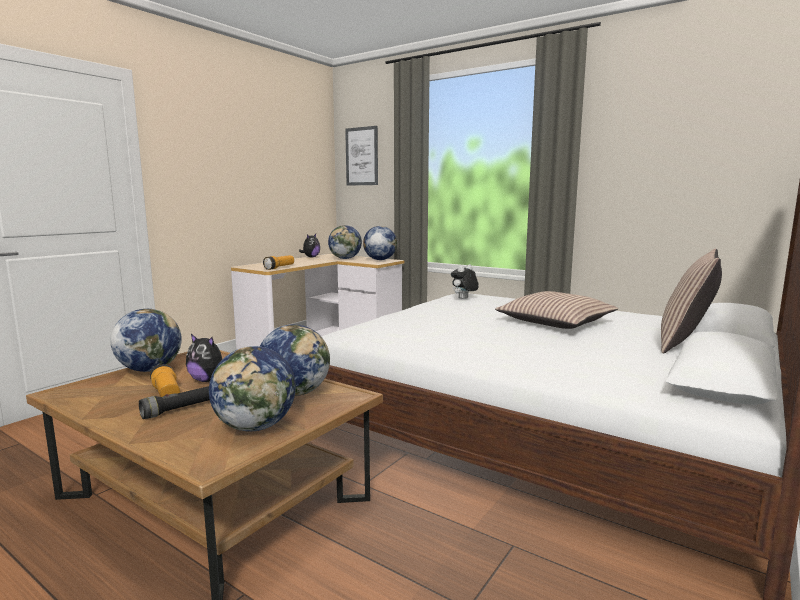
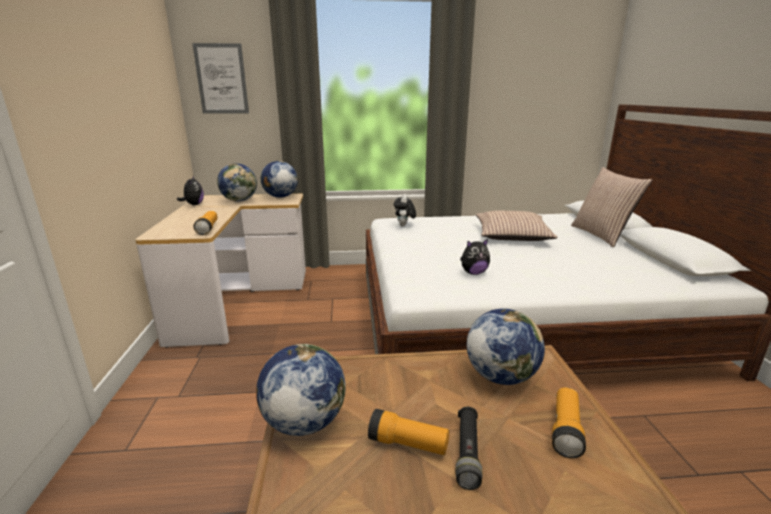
camera: 40 degrees left, 10 degrees up
(208, 380) = (398, 402): plush toy -> plush toy (473, 273)
(256, 427) = (565, 430): globe -> flashlight

